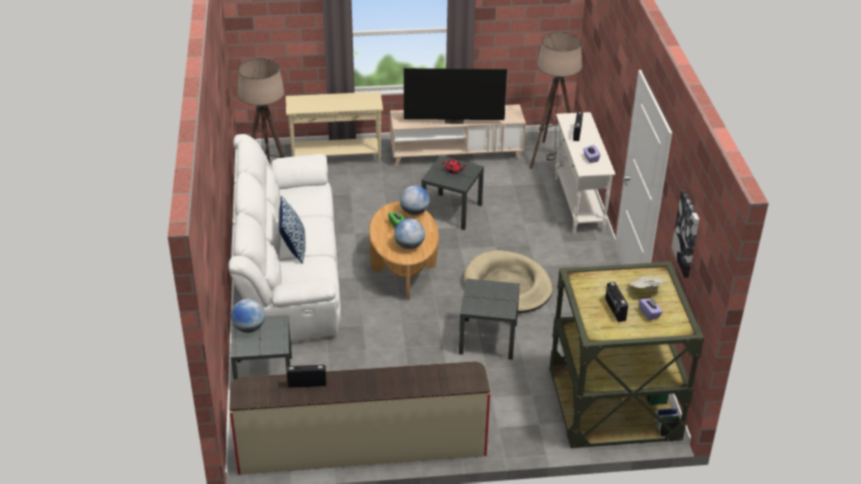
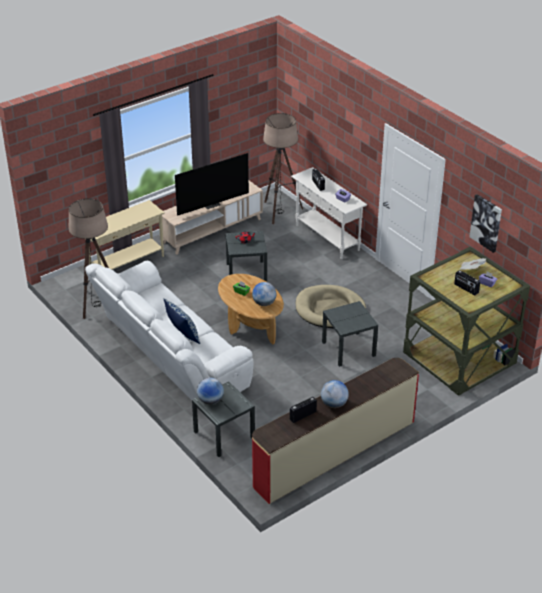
camera: 30 degrees left, 0 degrees up
(414, 212) = (245, 279): globe -> globe (334, 404)

